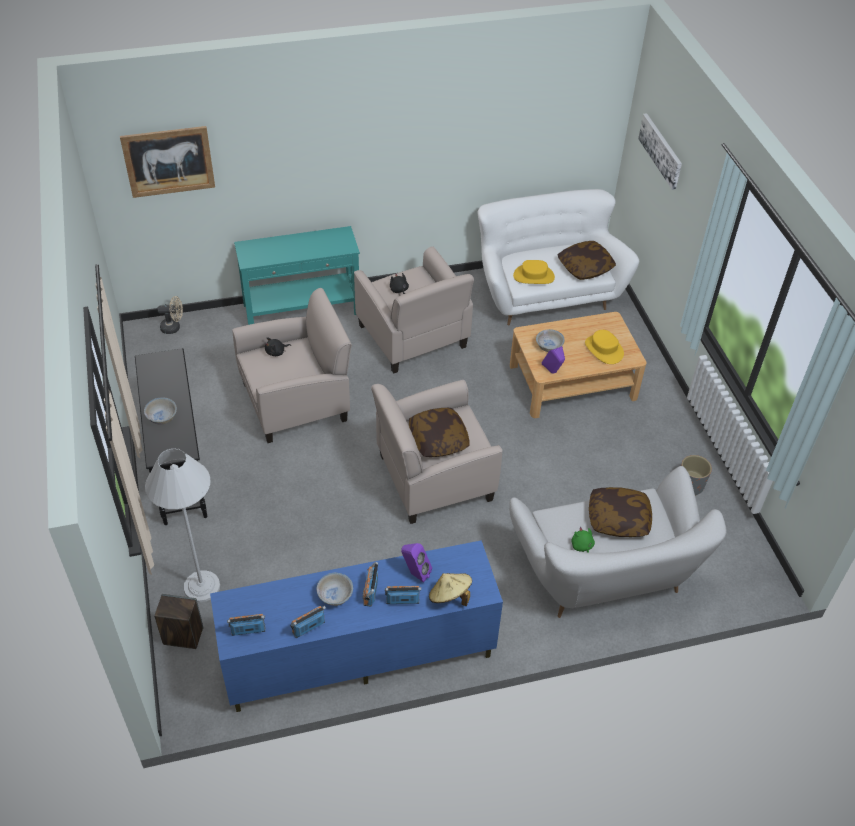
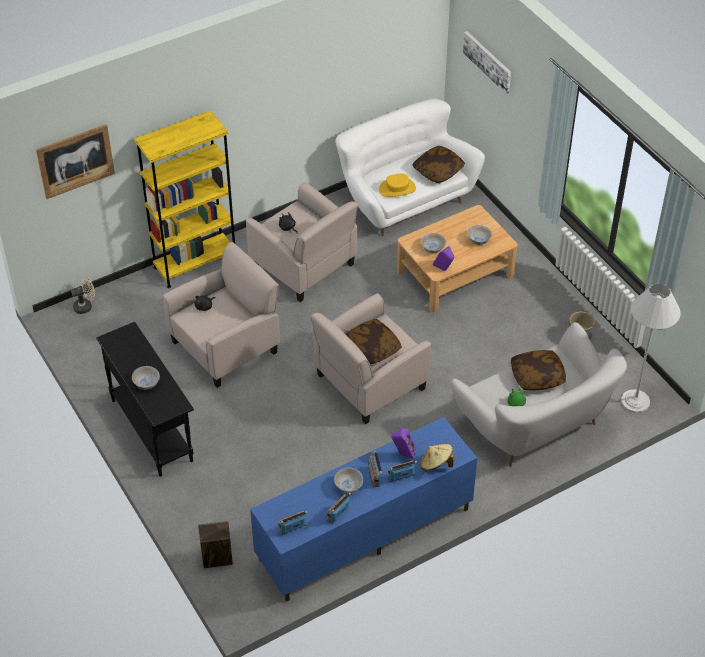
camera: 15 degrees left, 0 degrees up
(201, 586) = (214, 516): white floor lamp -> white floor lamp (635, 401)
(302, 309) = (195, 263): turquoise console table -> yellow bookcase
(603, 349) = (478, 240): yellow hat -> white bowl

